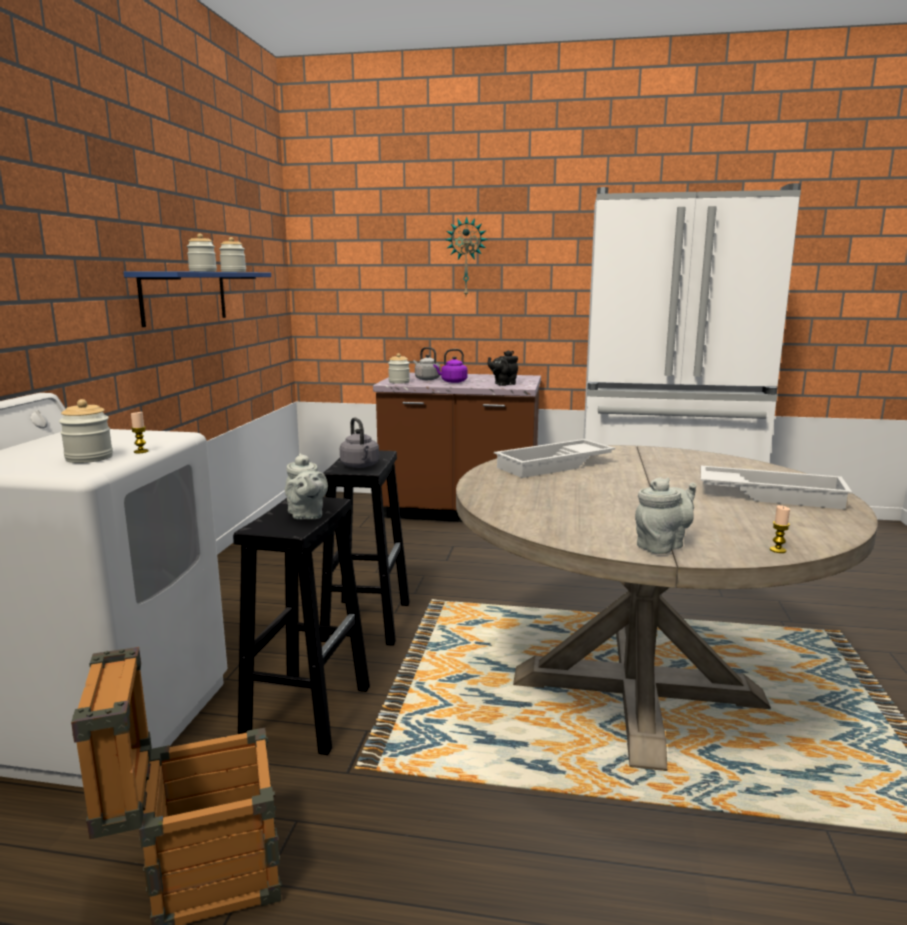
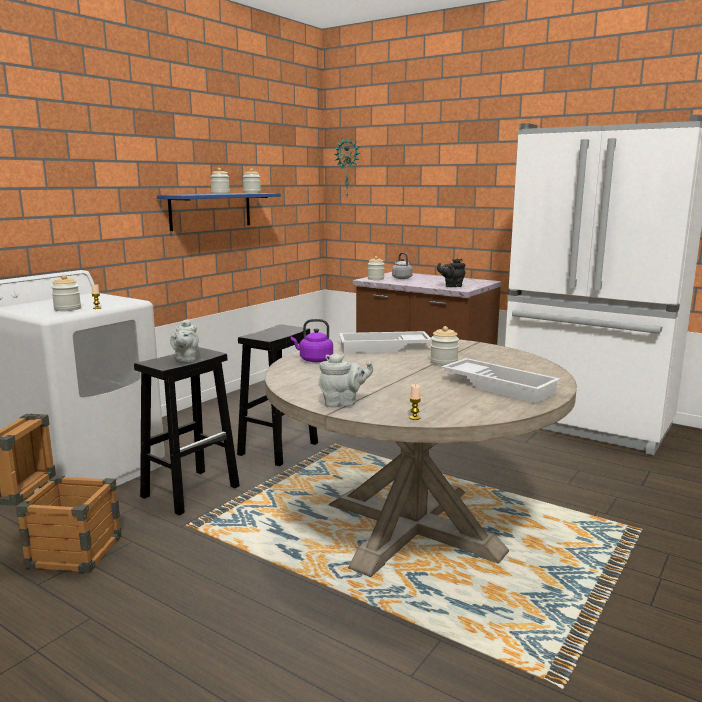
camera: 25 degrees right, 0 degrees up
(360, 466) = (268, 335): grey kettle -> none
(452, 382) = (416, 281): purple kettle -> purple kettle (314, 360)
(466, 257) = (447, 180): wall clock -> wall clock (348, 167)
(656, 475) = (444, 362): none -> jar

